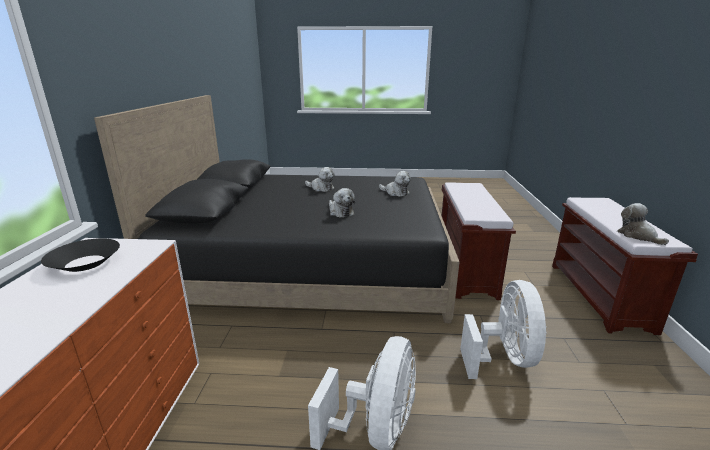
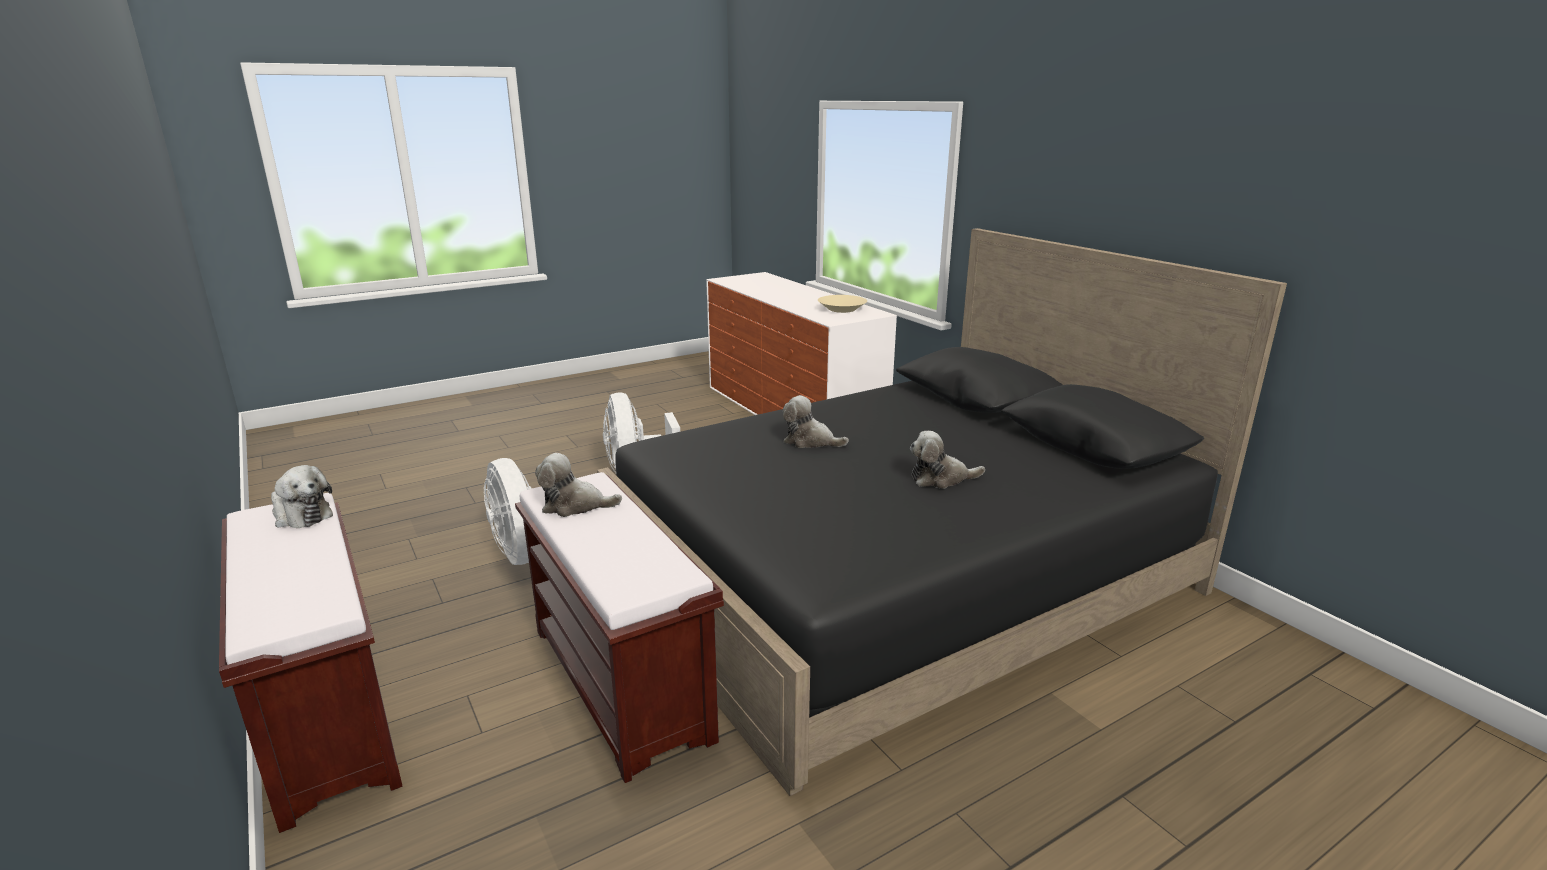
camera: 145 degrees right, 0 degrees up
(85, 263) = (841, 309): black bowl -> beige bowl
(395, 193) = (788, 511): plush toy -> plush toy (575, 505)

